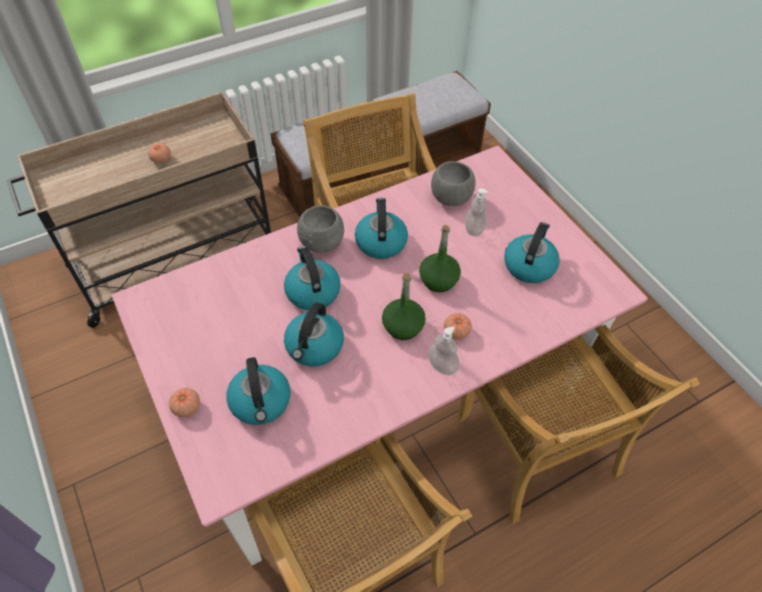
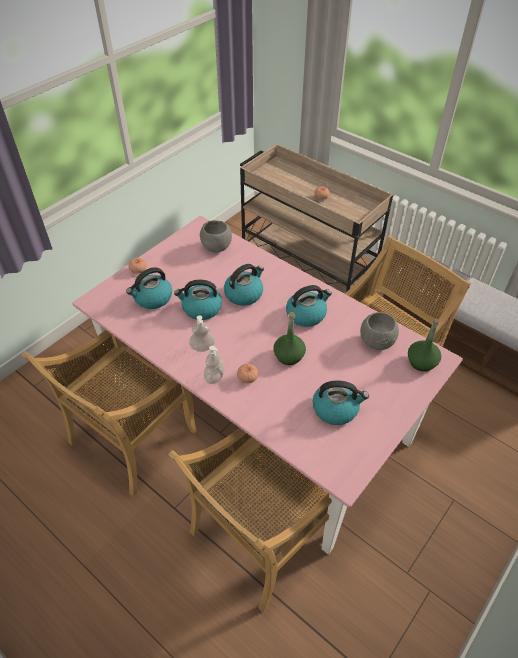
camera: 70 degrees right, 5 degrees down
(322, 243) = (287, 286): grey bowl -> grey bowl (216, 247)
(403, 327) = (237, 347): green bottle -> green bottle (421, 362)
(474, 229) = (353, 364): soap dispenser -> soap dispenser (202, 347)

